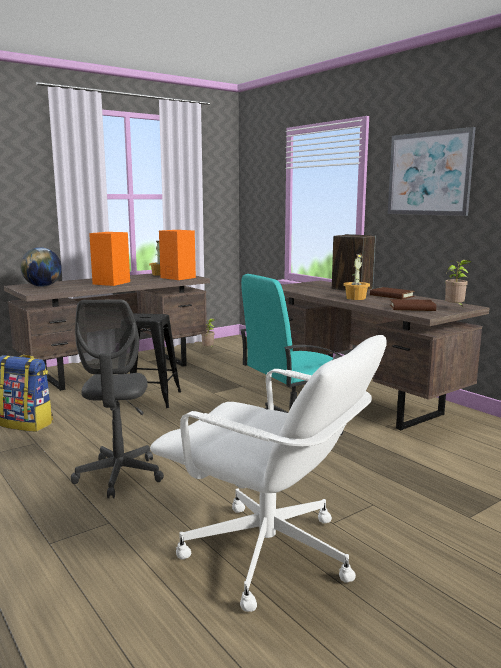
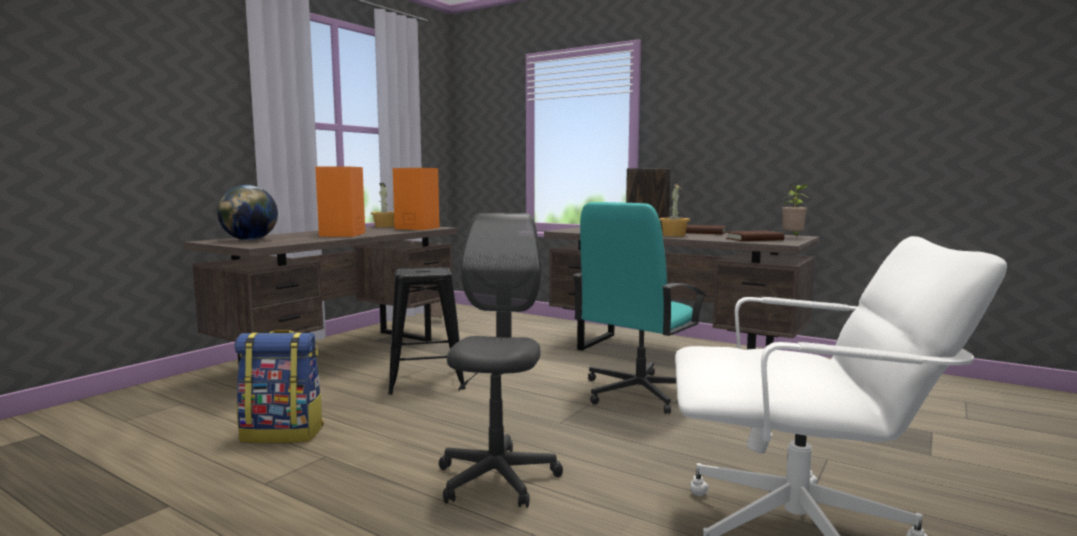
camera: 20 degrees left, 5 degrees down
(119, 476) = (497, 479): grey office chair -> grey office chair turned 150 degrees counterclockwise
(429, 173) = (723, 100): picture -> none

